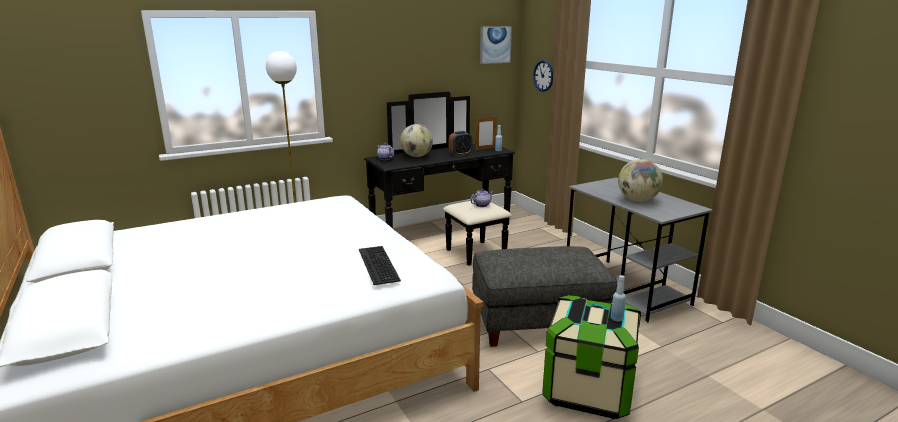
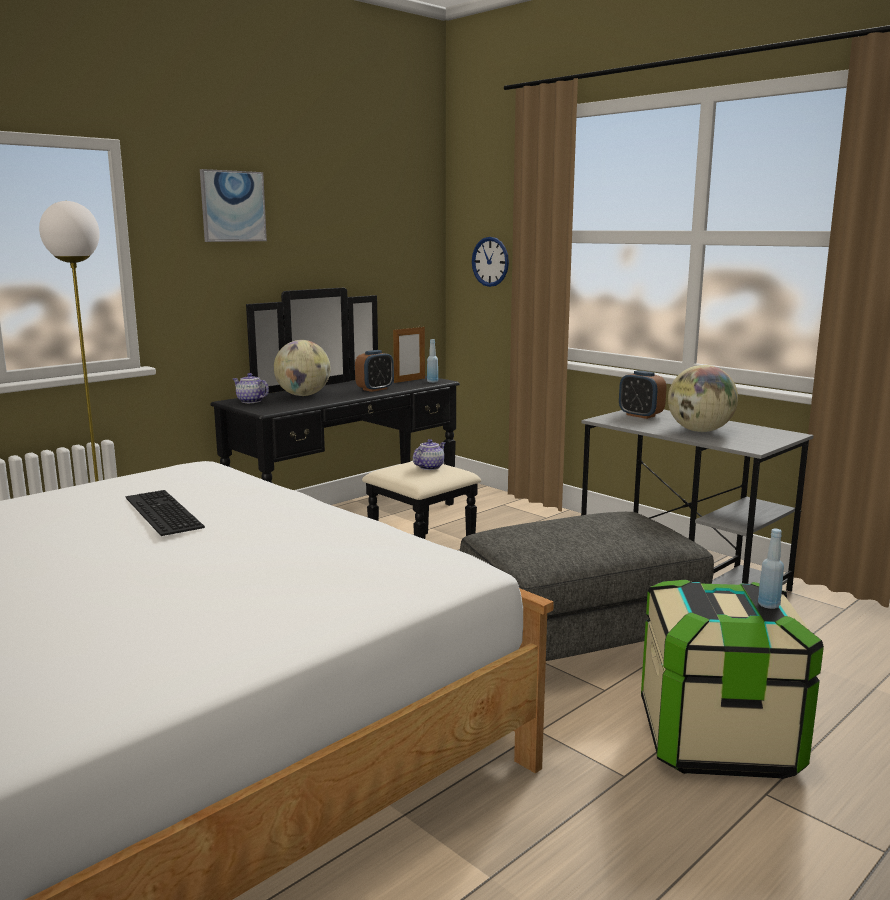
camera: 15 degrees left, 5 degrees down
(376, 264) = (346, 556): keyboard -> keyboard (160, 512)
(495, 45) = (409, 214): picture -> picture (233, 206)
(609, 185) = (640, 415): none -> alarm clock

